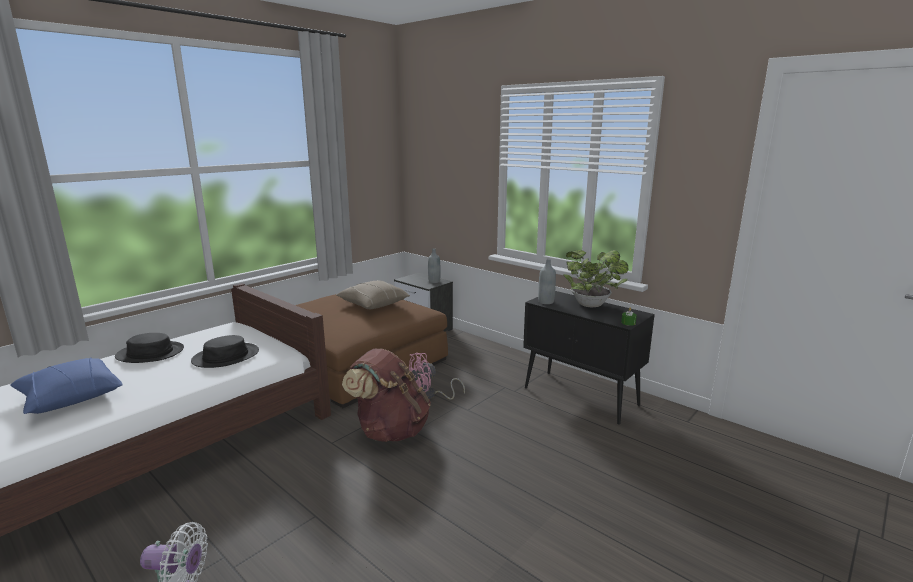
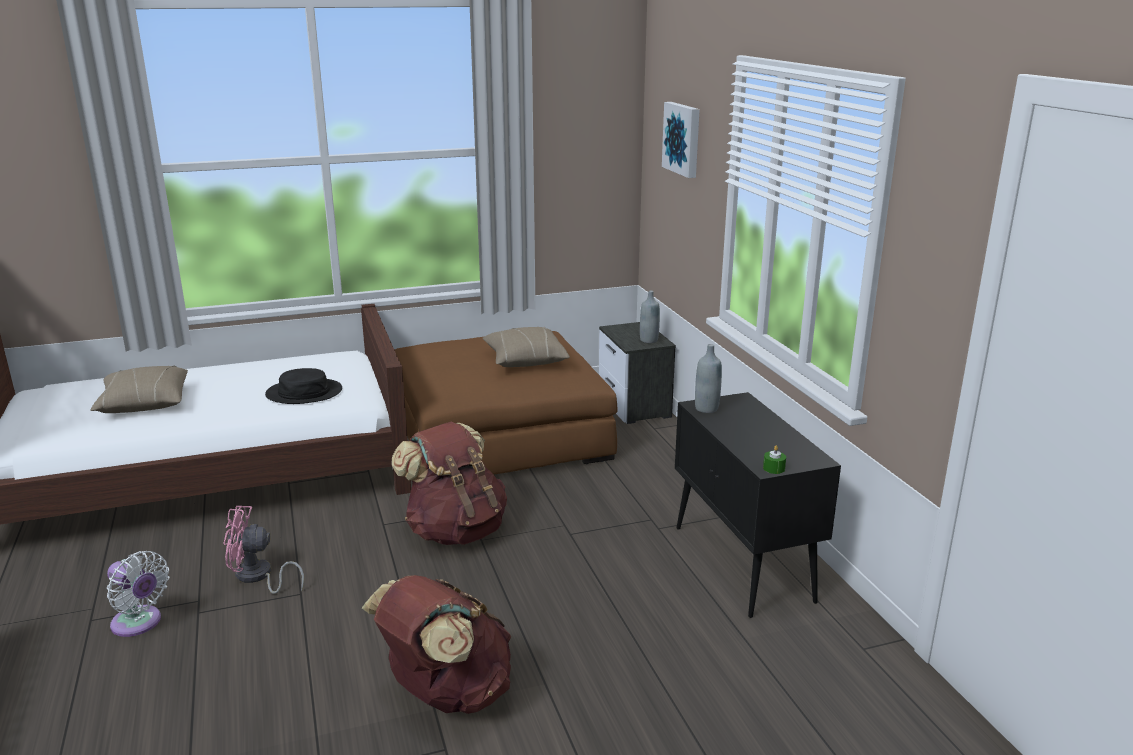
camera: 30 degrees right, 5 degrees up
(70, 398) = (144, 404): blue pillow -> beige pillow
(150, 353) = (244, 371): black hat -> none
(429, 396) = (542, 502): pink fan -> pink fan (258, 577)
(447, 147) = (683, 139): none -> picture
(504, 544) = (446, 694): none -> brown backpack
(592, 305) = (765, 430): potted plant -> none

